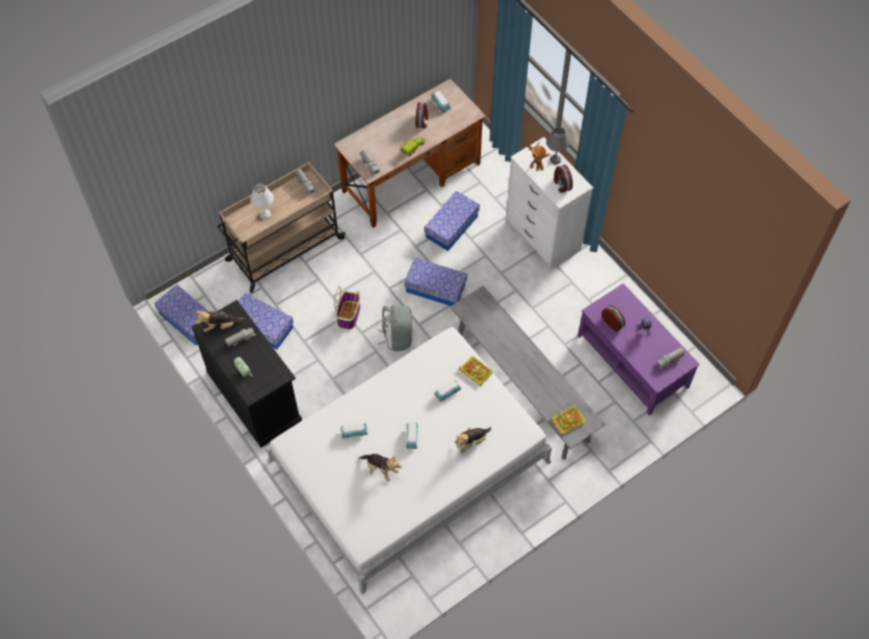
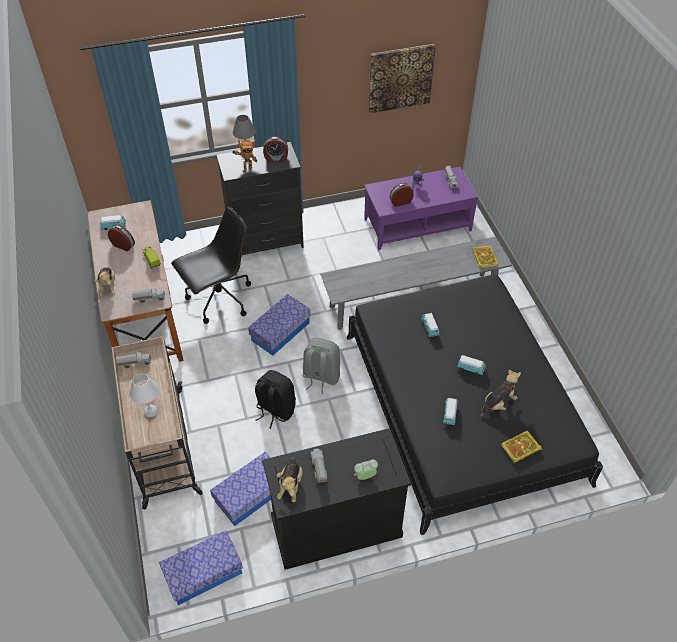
camera: 70 degrees left, 10 degrees down
(348, 314) = (275, 410): basket -> black backpack
(409, 461) = (462, 406): white bed -> black bed
(451, 227) = (219, 300): storage box -> black office chair
(471, 442) = (488, 325): plush toy -> plush toy (108, 286)
(475, 371) = (414, 302): book -> book (520, 448)
(542, 236) = (266, 241): white dresser -> black dresser
(701, 240) = (400, 78): none -> picture

